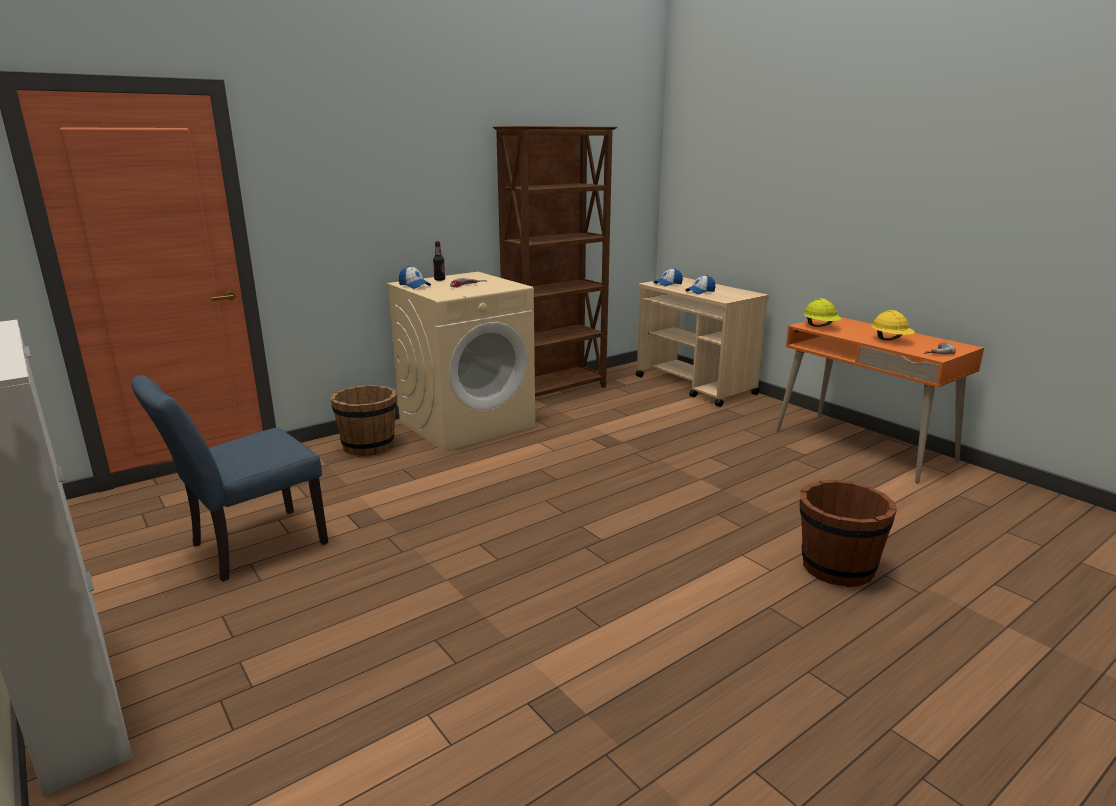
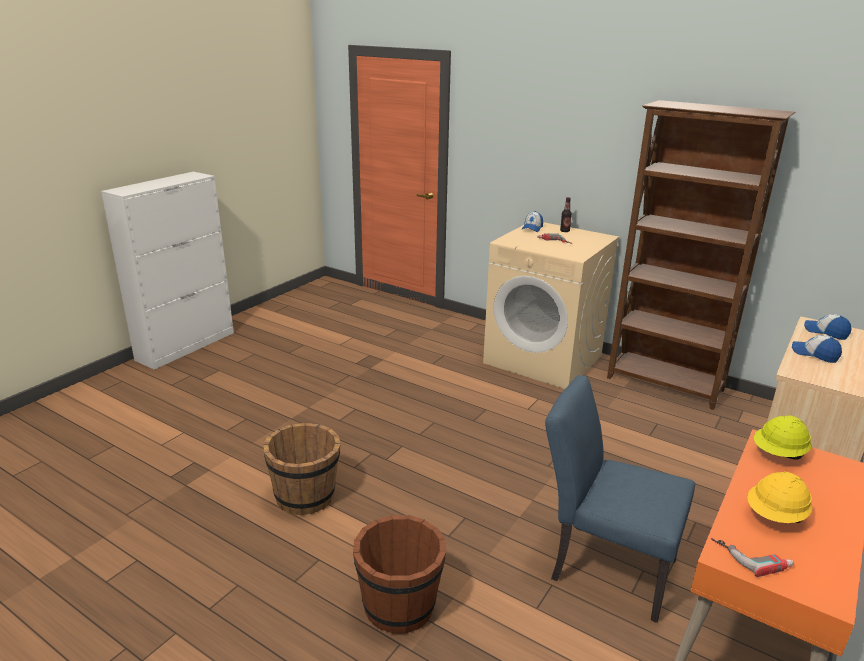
camera: 70 degrees right, 5 degrees up
(249, 547) = (319, 339): blue chair -> blue chair (603, 565)
(369, 446) = (469, 334): brown bucket -> brown bucket (306, 496)

